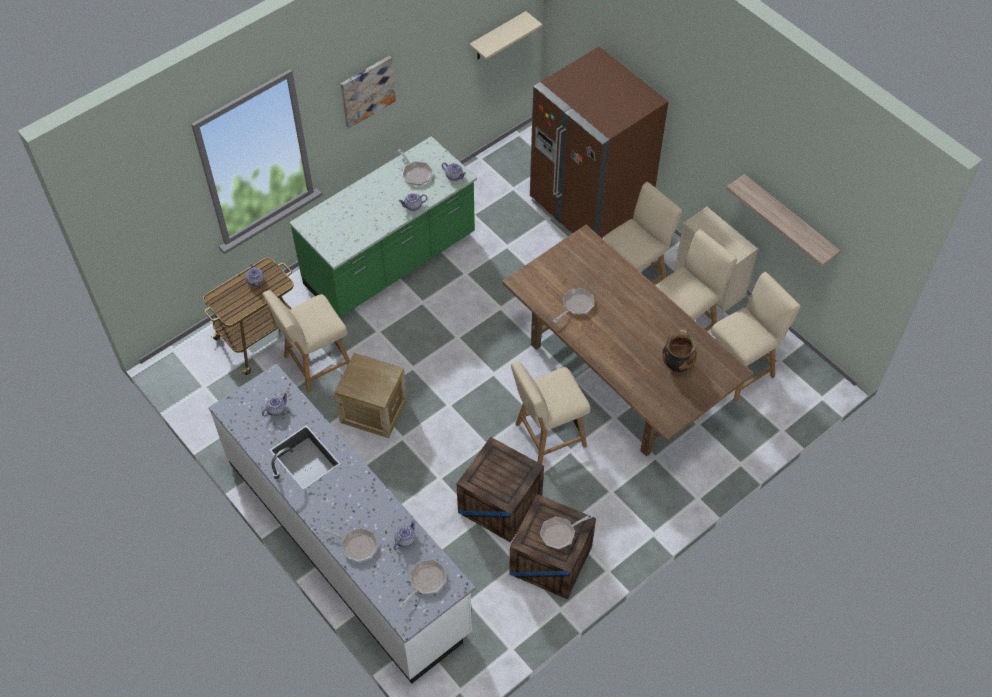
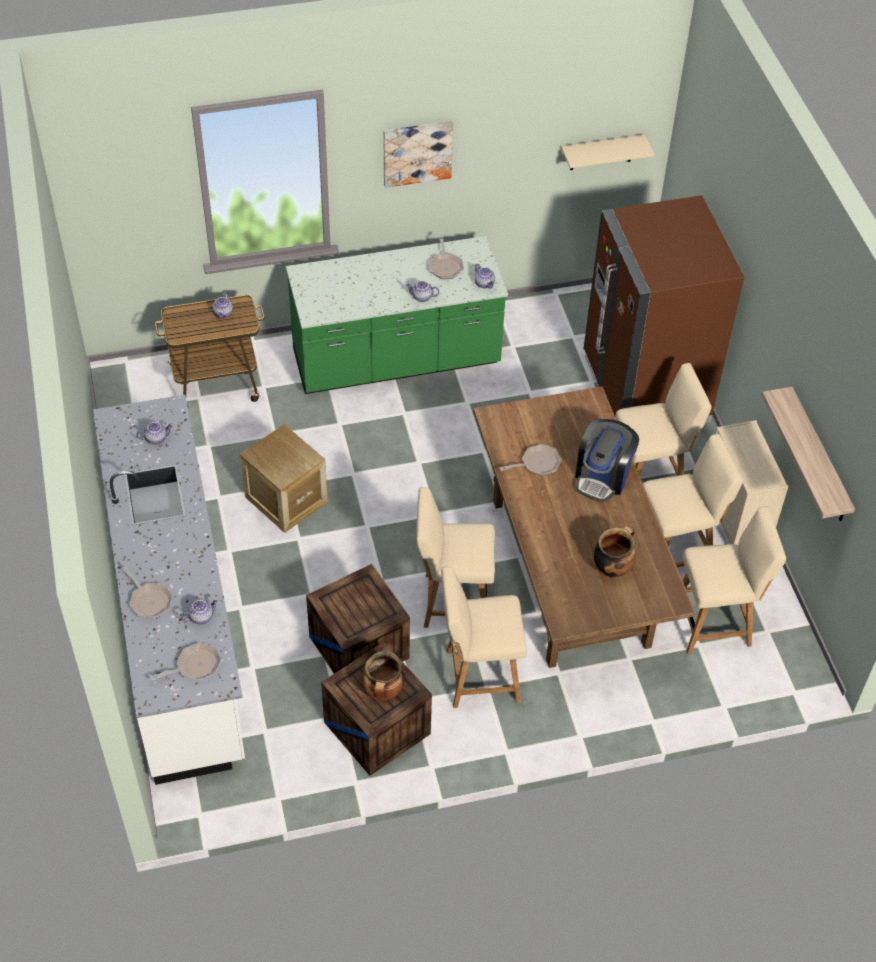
camera: 25 degrees right, 5 degrees down
(315, 364) = (256, 431): beige chair -> beige chair (478, 676)
(560, 533) = (383, 692): frying pan -> cooking pot
(628, 296) = (603, 476): none -> coffee machine

